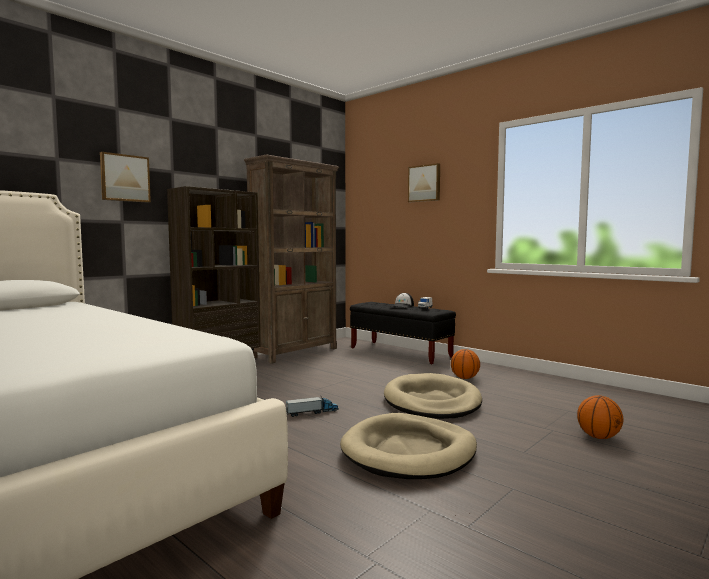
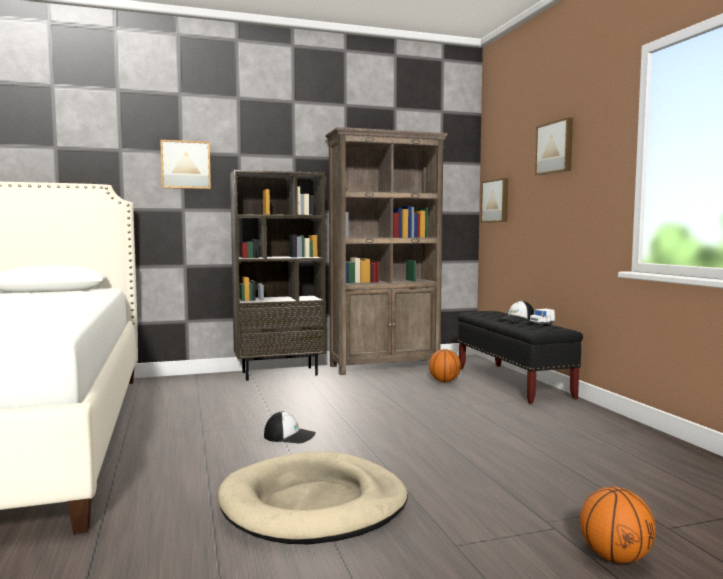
camera: 30 degrees right, 0 degrees up
(312, 412) = (290, 436): toy truck -> cap
(365, 219) = (496, 201): none -> picture
(432, 401) = (447, 451): beige dog bed -> none
(464, 378) = (546, 429): basketball -> basketball (444, 381)

